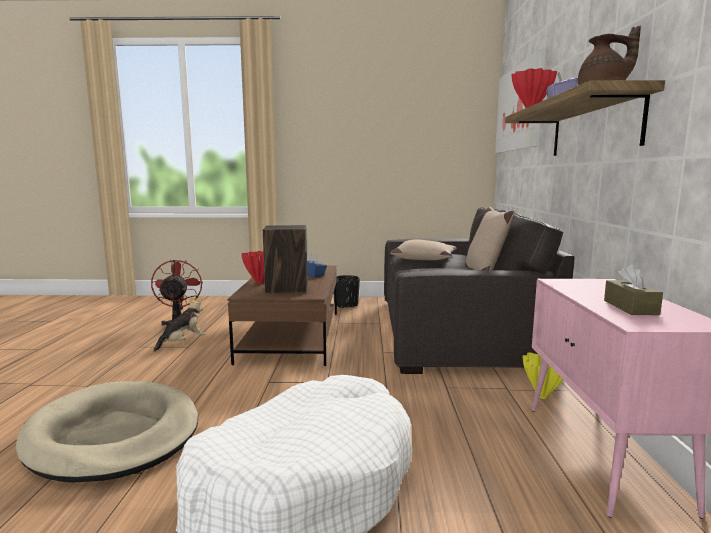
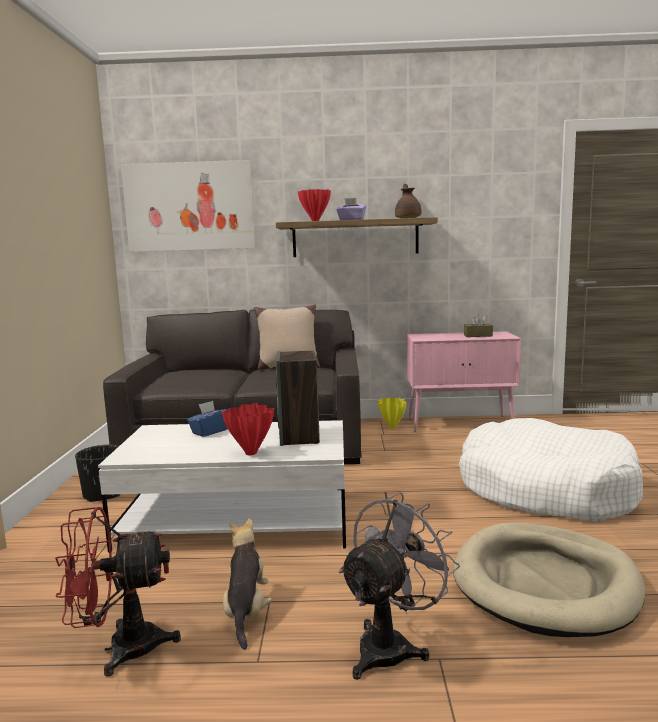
camera: 90 degrees left, 0 degrees up
(114, 374) = (392, 645): none -> grey fan
(183, 343) = (246, 611): plush toy -> plush toy turned 45 degrees clockwise
(292, 336) = (238, 520): brown coffee table -> white coffee table
(424, 259) = (203, 379): beige pillow -> none

